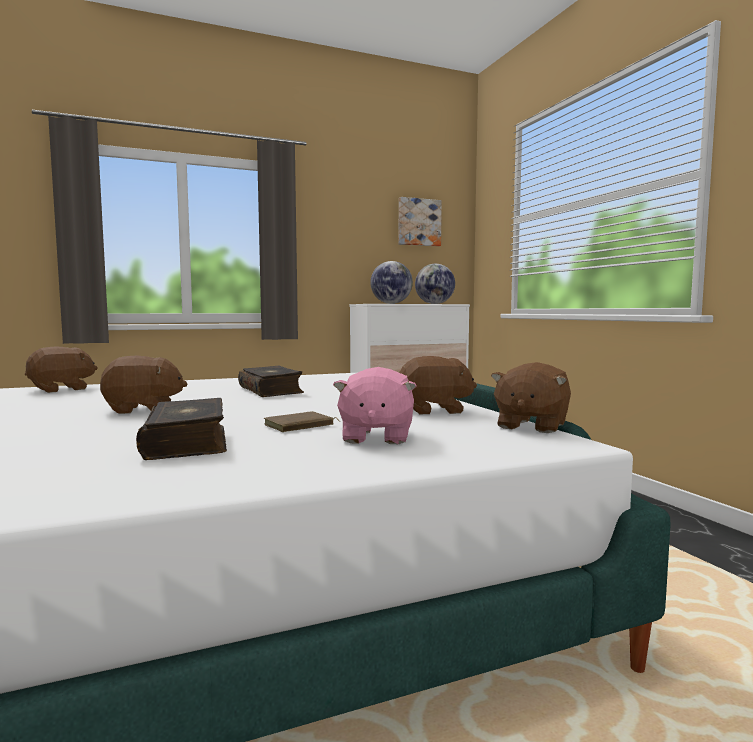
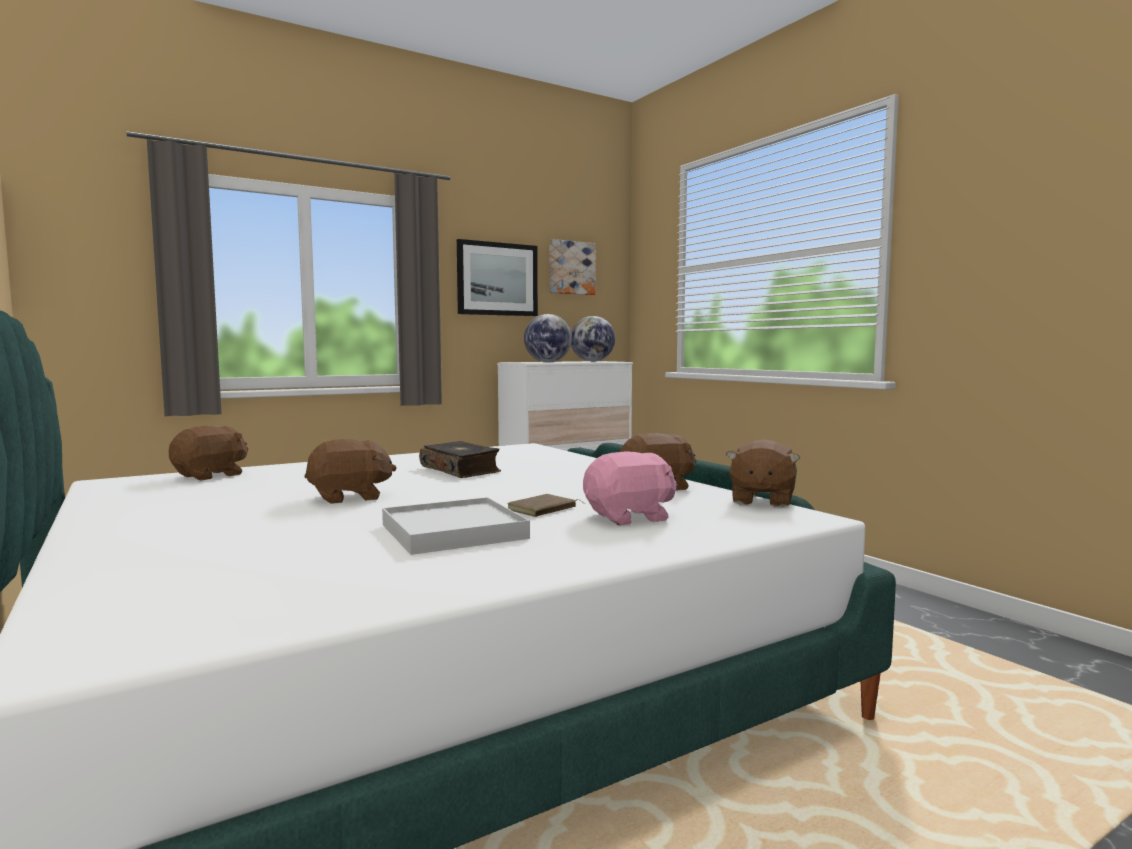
camera: 10 degrees left, 0 degrees up
(188, 442) = (454, 531): book -> white tray
(351, 232) = (497, 279): none -> picture
(376, 437) = (630, 517): pink plush toy -> pink plush toy turned 105 degrees counterclockwise

